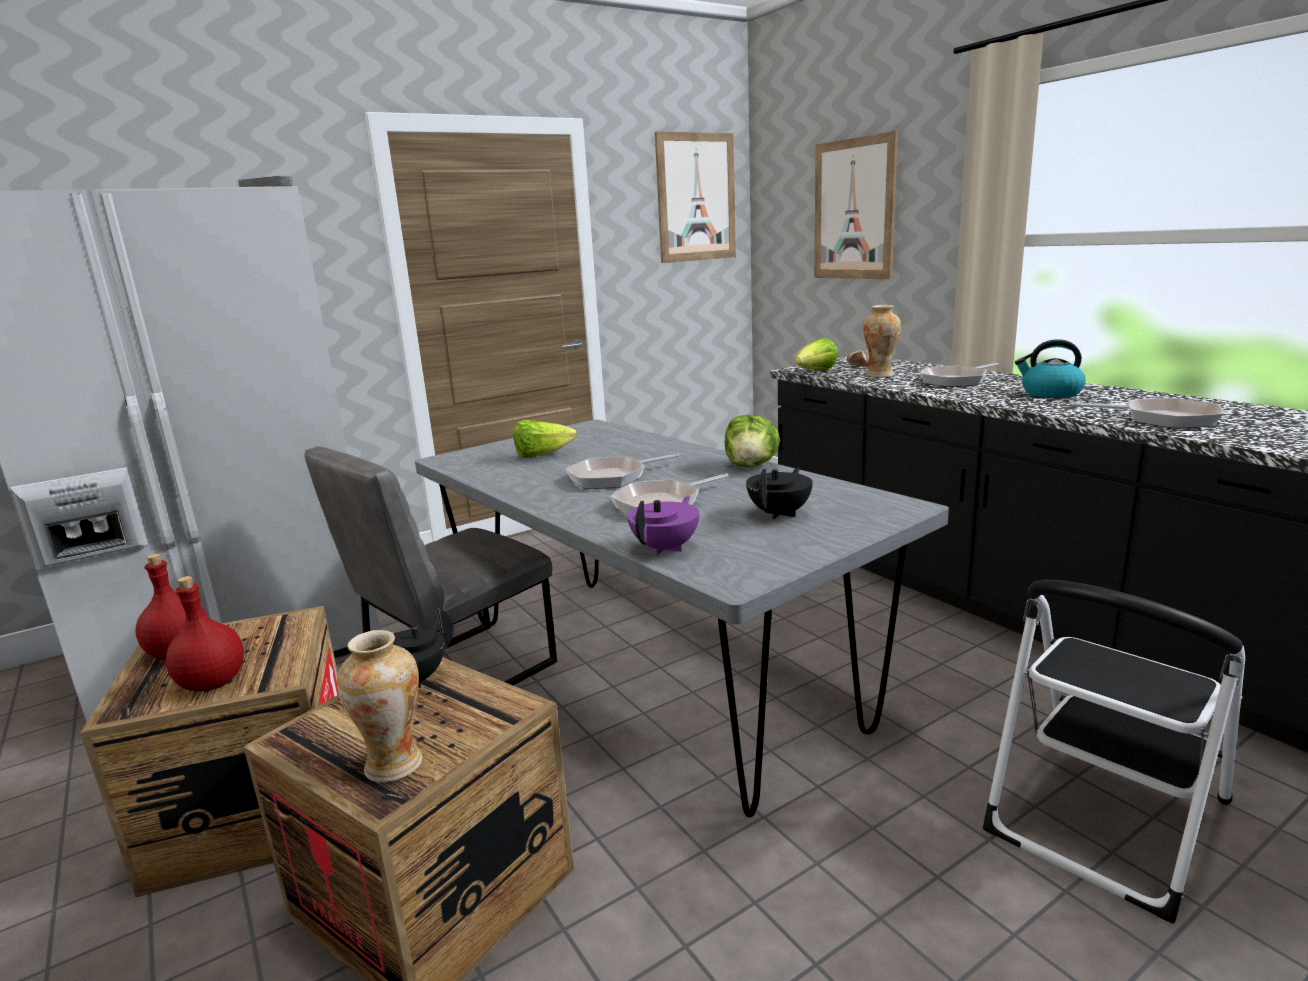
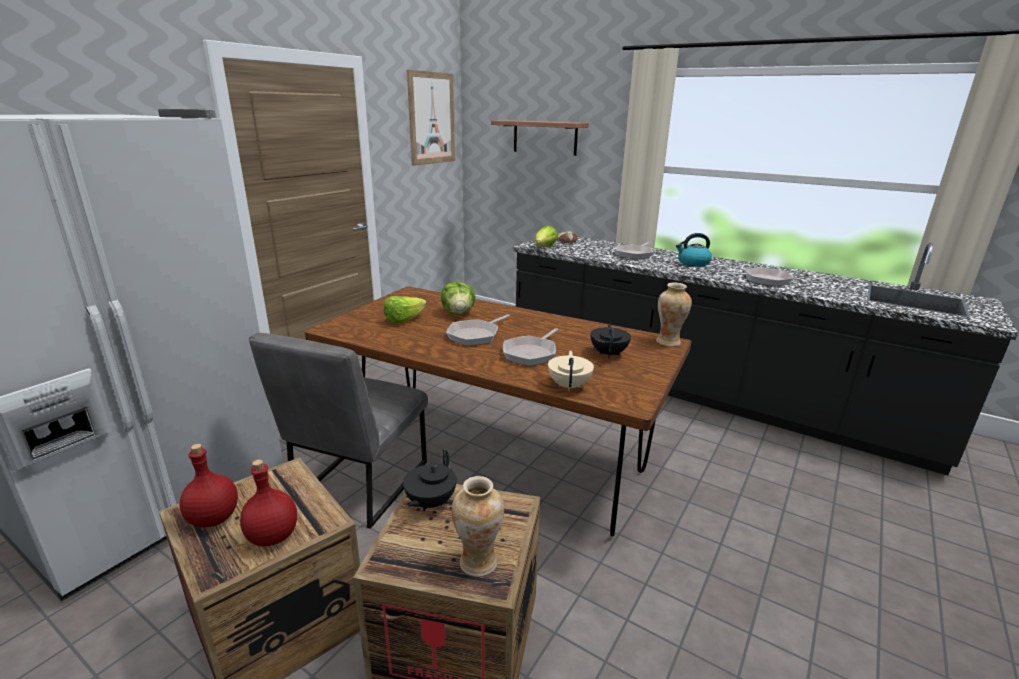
camera: 25 degrees left, 5 degrees up
(655, 672) = (497, 457): grey dining table -> brown dining table
(666, 548) = (569, 386): purple teapot -> beige teapot
(751, 466) = (555, 319): lettuce -> lettuce (458, 313)
(853, 210) = (544, 137): picture -> shelf
(879, 375) = (586, 250): vase -> vase (668, 342)
(1102, 819) = (771, 494): step ladder -> none

